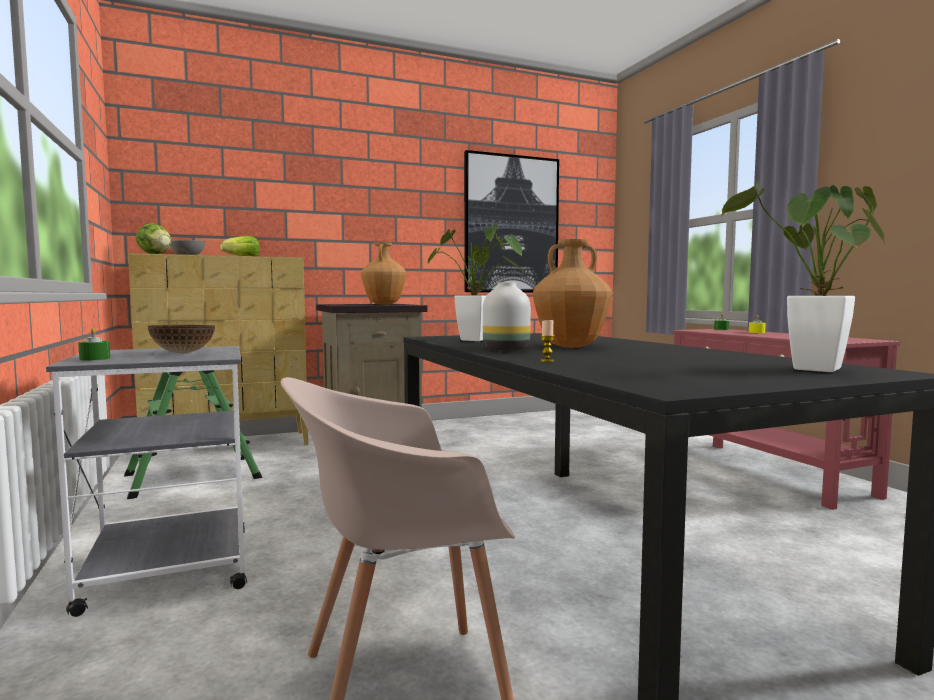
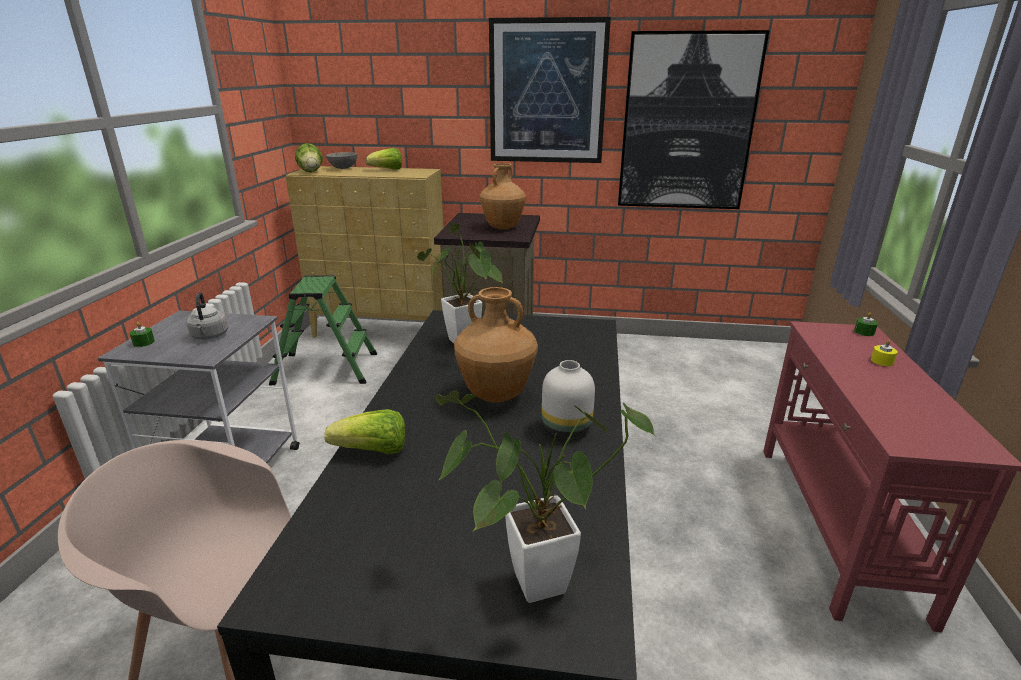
camera: 30 degrees right, 20 degrees up
(184, 353) = (209, 336): bowl -> grey kettle
(399, 194) = (547, 92): none -> picture
(505, 350) = (414, 394): white vase -> white vase (565, 427)
(547, 361) = (373, 451): candle -> lettuce

